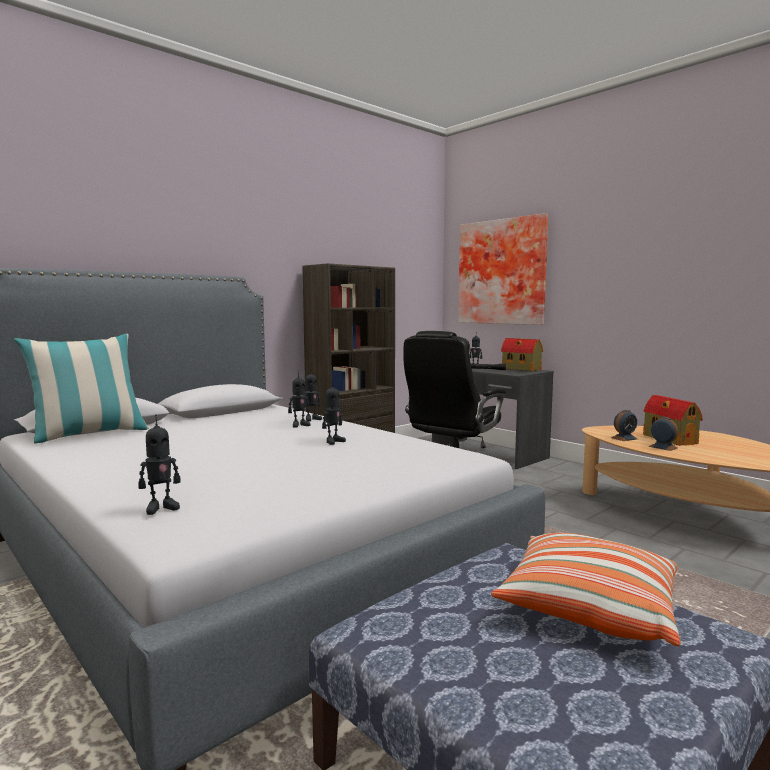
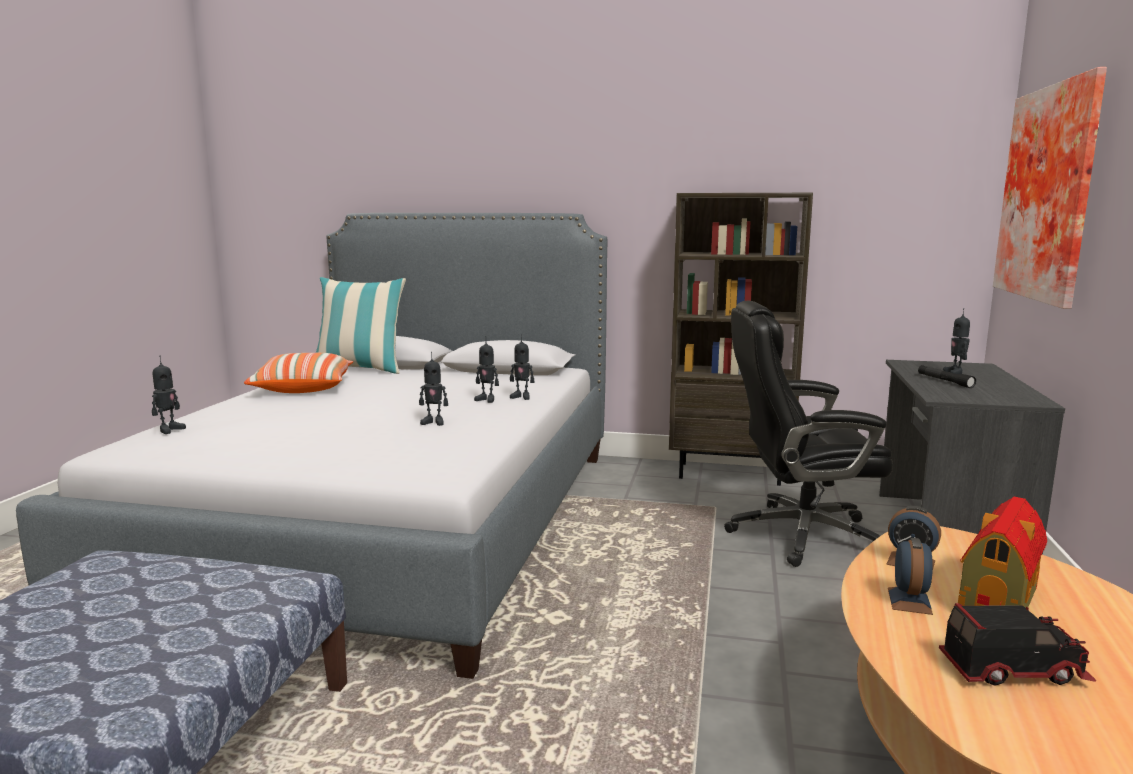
camera: 55 degrees right, 5 degrees up
(161, 508) = (169, 430): toy robot -> toy robot turned 90 degrees counterclockwise
(522, 369) = (1016, 392): toy house -> none
(588, 609) = (160, 635): pillow -> pillow (303, 388)
(729, 452) = (1011, 669): none -> toy truck

